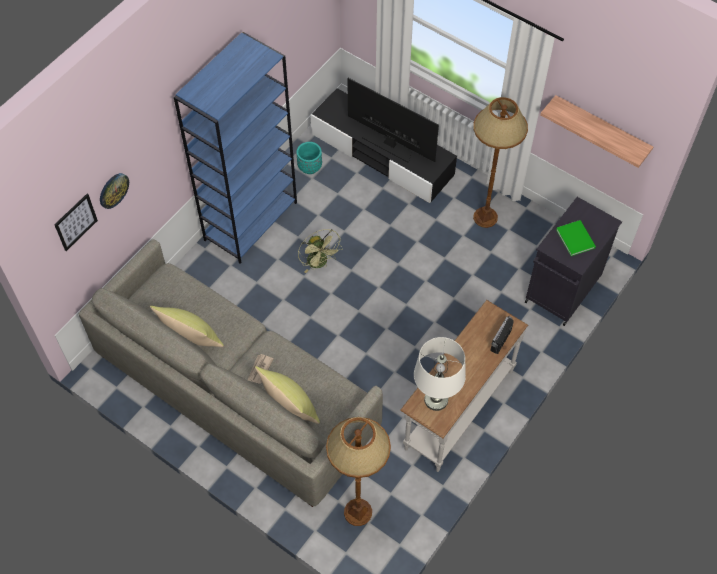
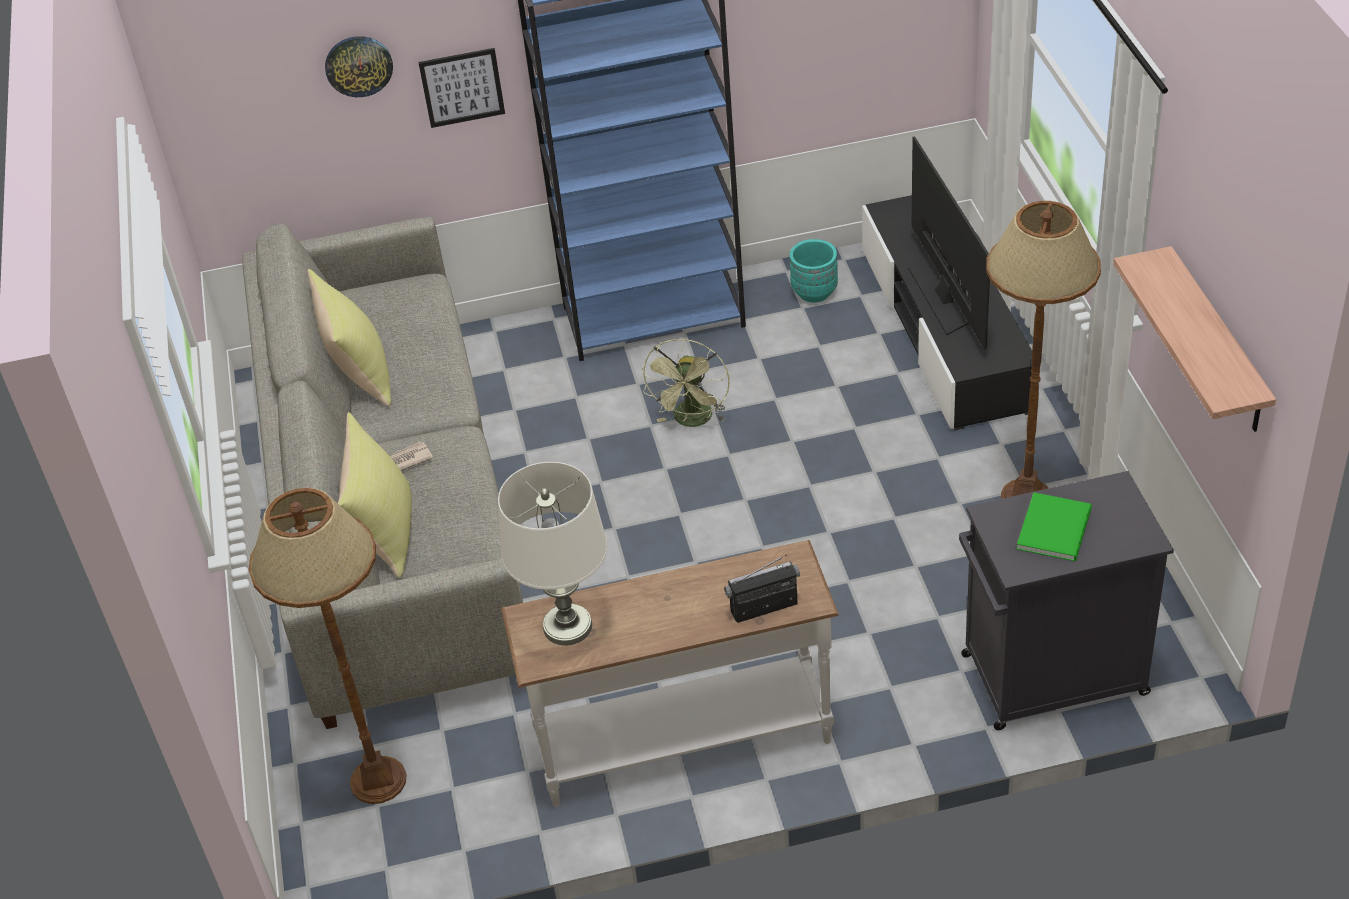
camera: 45 degrees right, 15 degrees down
(75, 222) = (266, 74): picture -> picture (462, 87)

